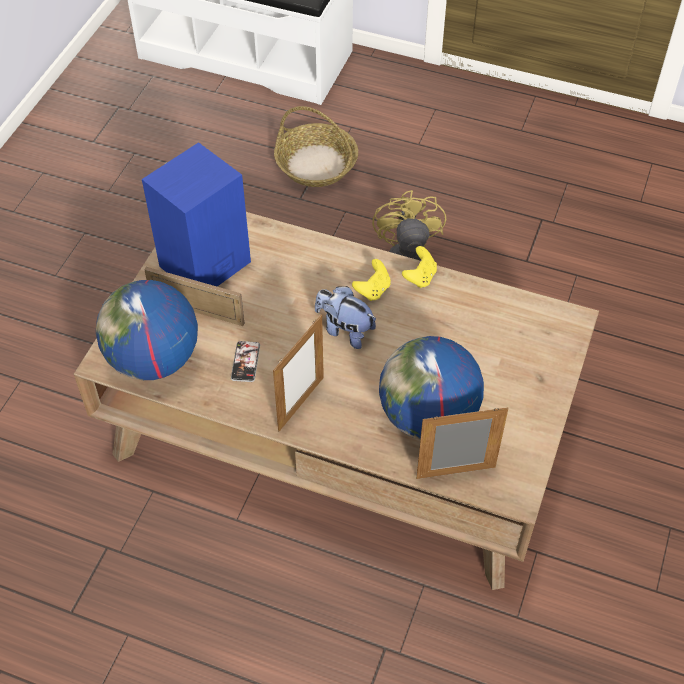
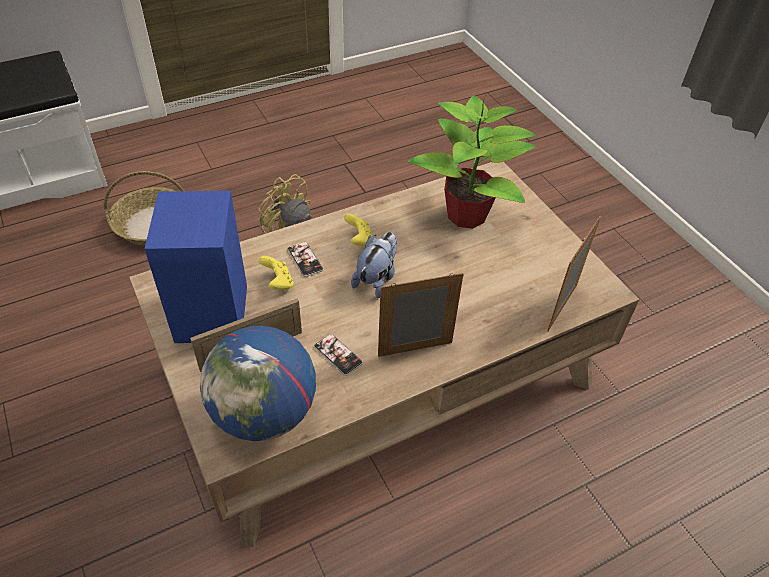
camera: 50 degrees left, 5 degrees down
(301, 403) = (415, 349): picture frame -> picture frame turned 90 degrees counterclockwise
(314, 273) = (305, 259): none -> phone
(344, 330) = (376, 279): plush toy -> plush toy turned 135 degrees clockwise
(420, 277) = (378, 212): yellow game controller -> yellow game controller (278, 283)
(427, 417) = (501, 289): globe -> none
(490, 337) = (467, 215): none -> potted plant

